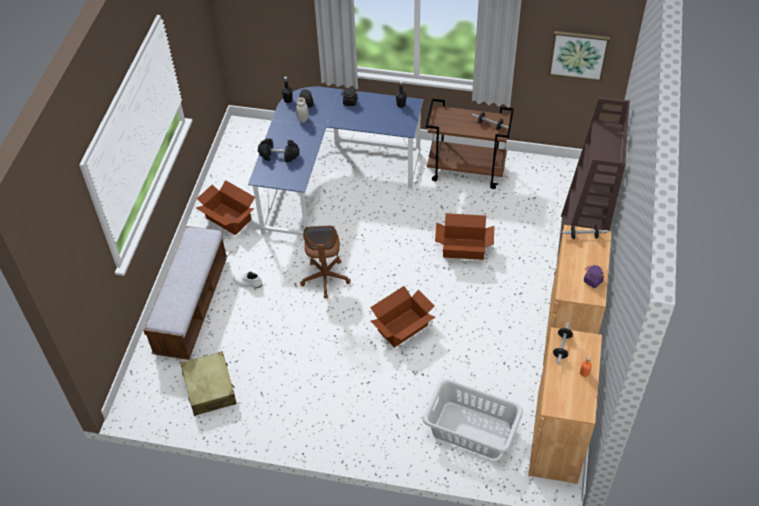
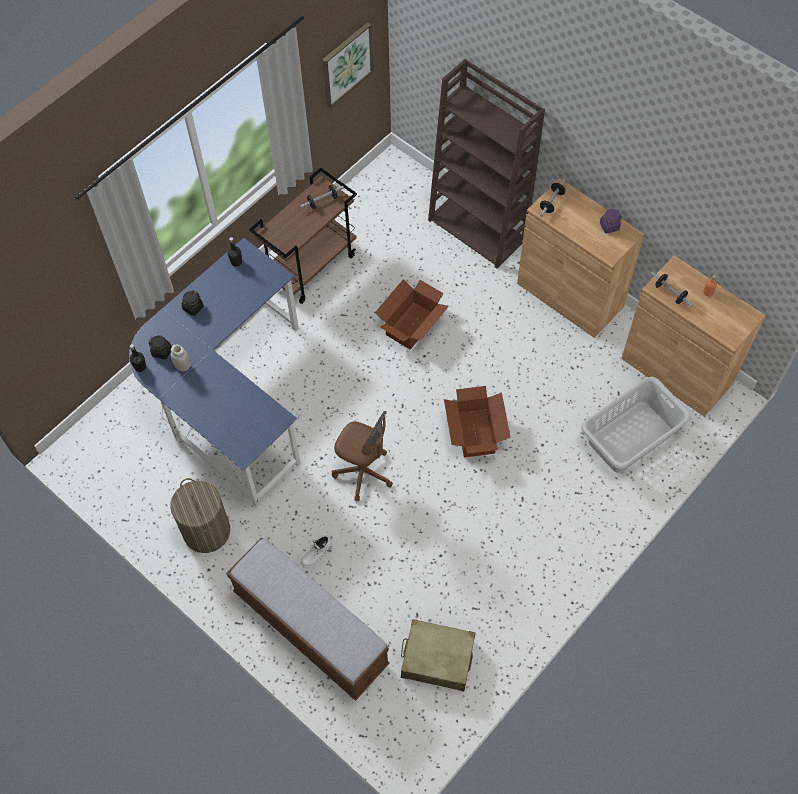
camera: 60 degrees left, 10 degrees up
(228, 218) = (206, 531): cardboard box -> laundry basket
(279, 155) = (222, 417): black dumbbell -> none

